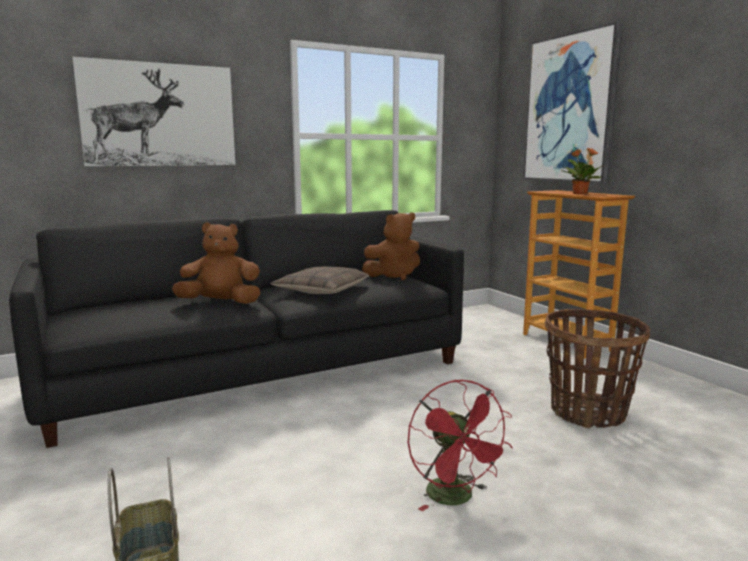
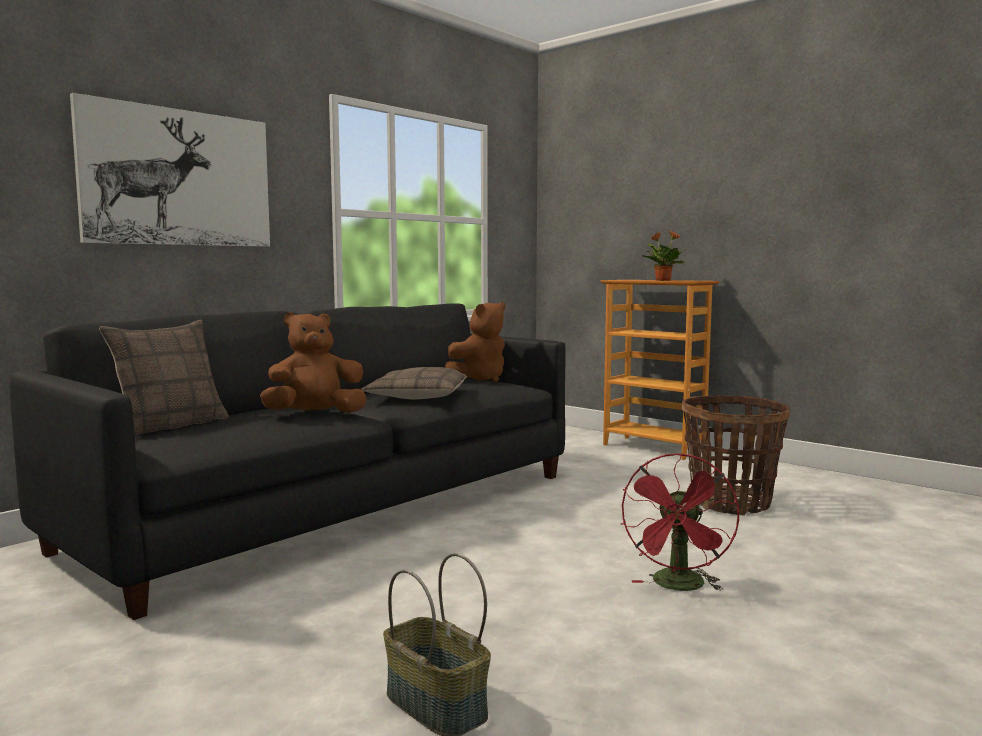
camera: 20 degrees left, 5 degrees down
(115, 304) = (170, 425): none -> pillow
(456, 498) = (679, 587): red fan -> red fan turned 60 degrees clockwise
(571, 109) = (635, 191): picture -> none

